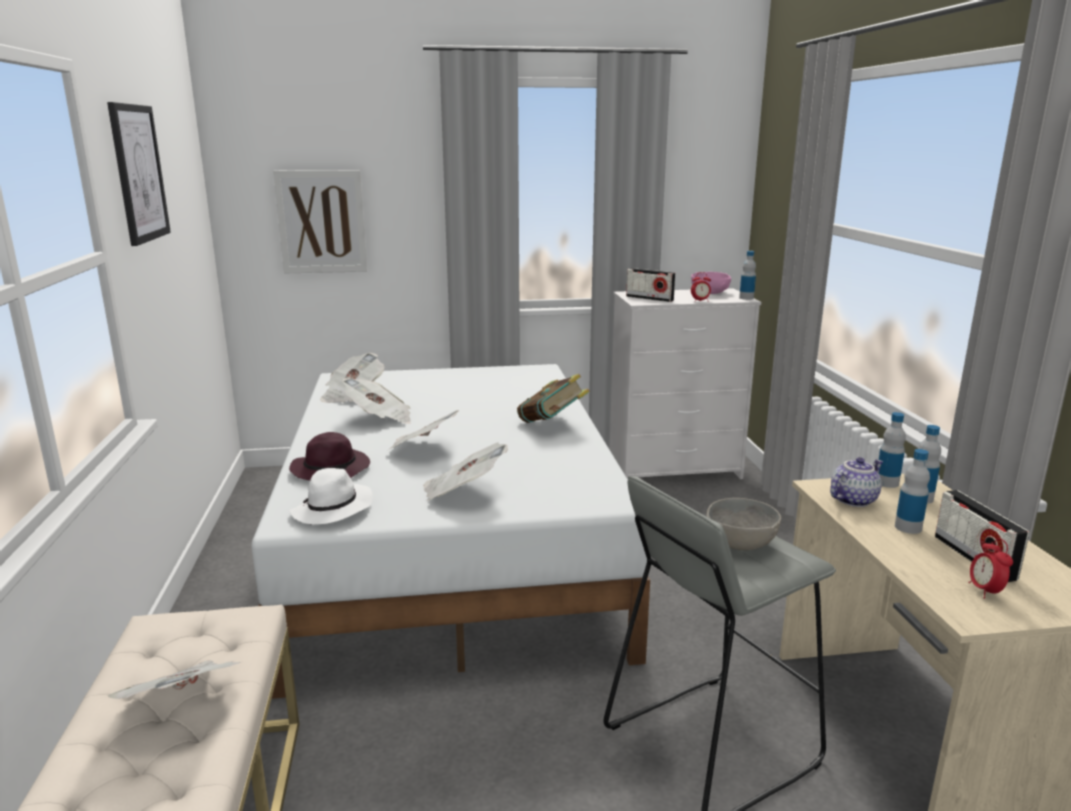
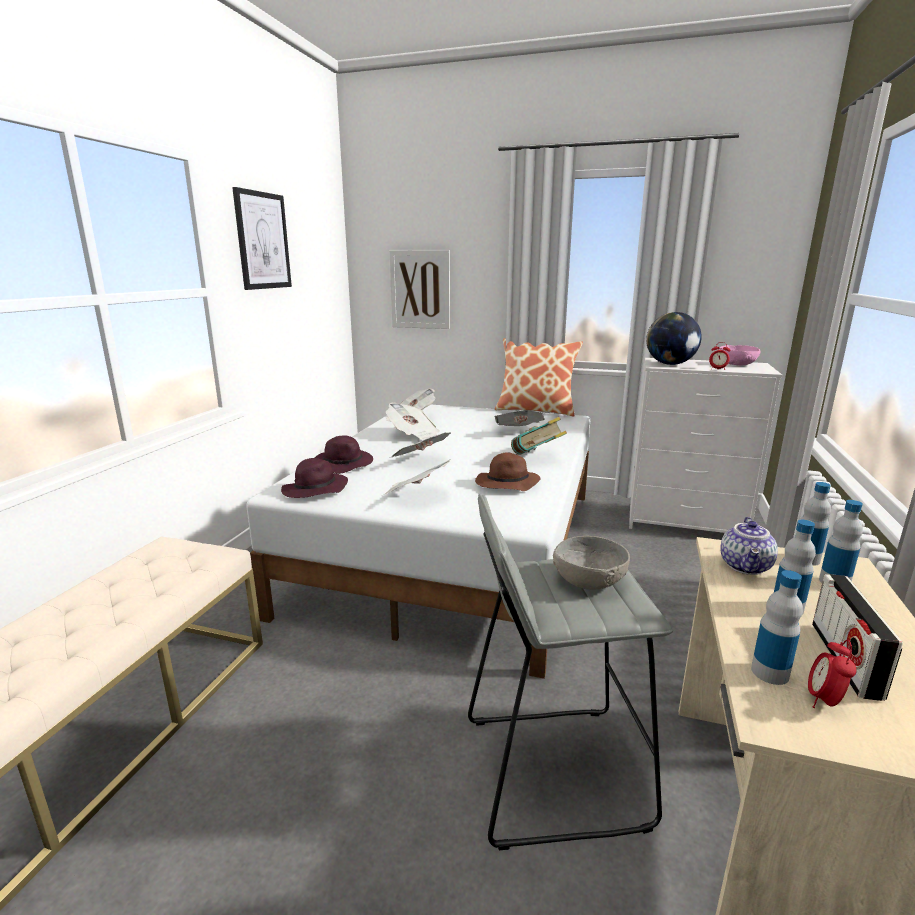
camera: 25 degrees right, 0 degrees up
(185, 703) = (126, 599): newspaper -> newspaper (518, 432)
(333, 510) = (315, 490): white hat -> purple hat
(493, 364) = (536, 410): none -> pillow
(549, 460) = (506, 484): none -> brown hat
(649, 298) = (670, 364): radio -> globe
(746, 298) = (769, 370): bottle -> bottle (769, 672)
(852, 499) = (746, 567): teapot -> teapot turned 120 degrees clockwise

